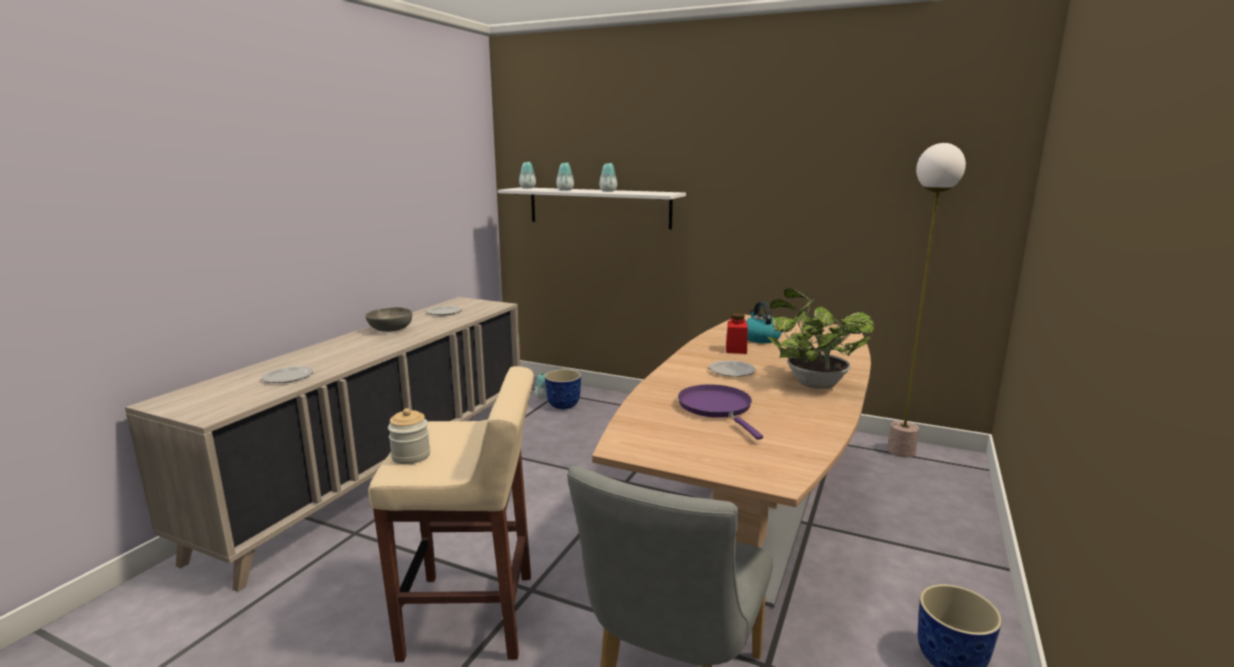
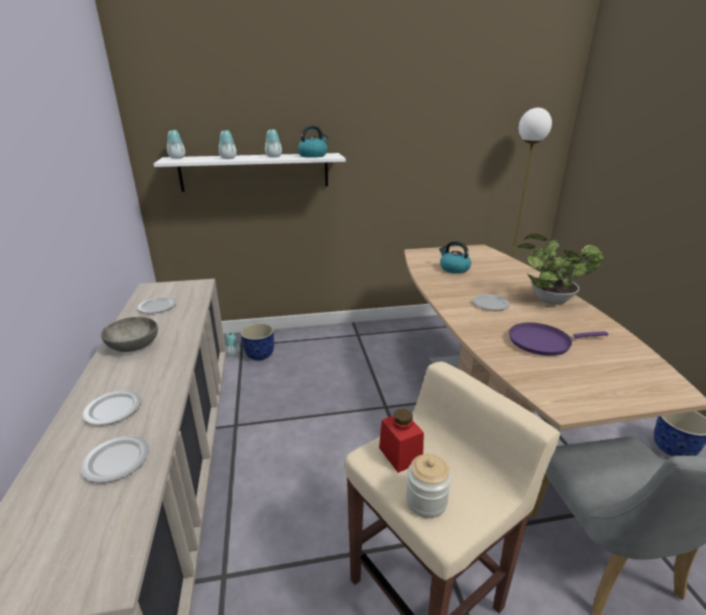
camera: 35 degrees left, 10 degrees up
(324, 356) = (113, 410): none -> plate
(647, 192) = (313, 155): none -> kettle
(717, 408) = (543, 342): purple frying pan -> purple frying pan turned 45 degrees counterclockwise
(736, 349) = (458, 283): red jar -> red jar (400, 455)

